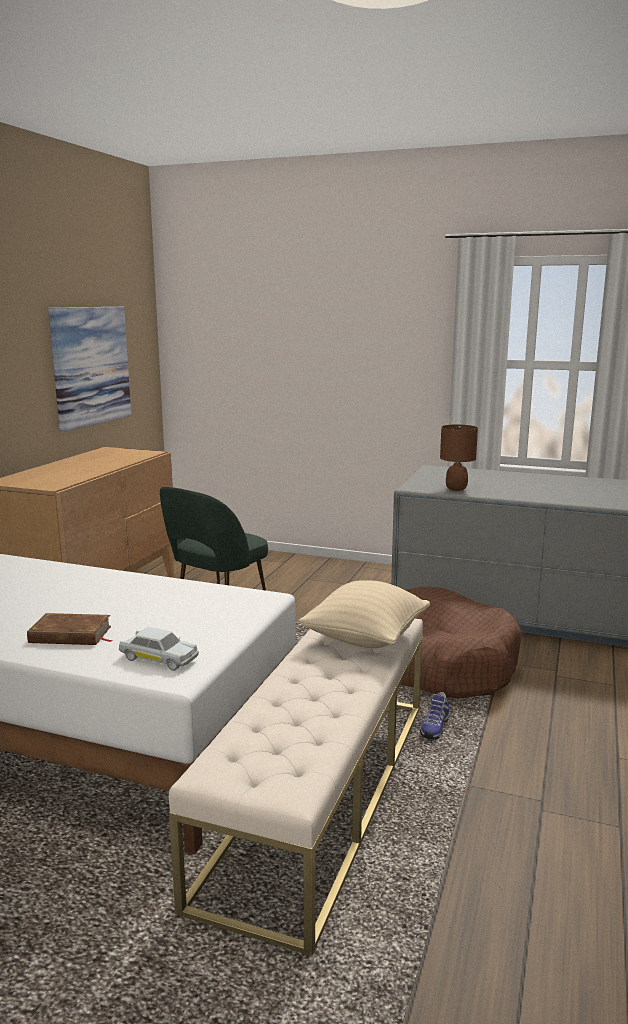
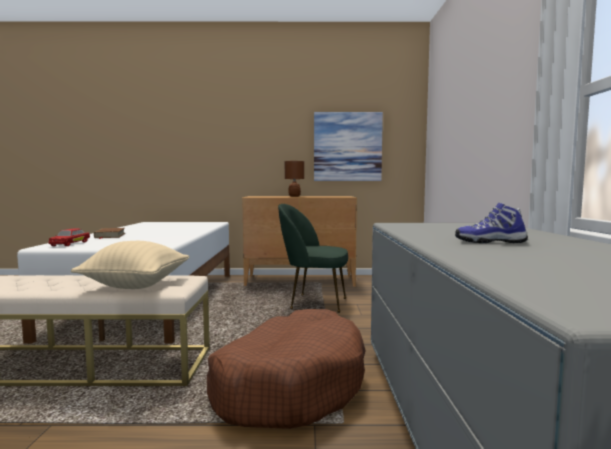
camera: 70 degrees right, 10 degrees down
(159, 658) = (70, 244): white toy car -> red toy car
(434, 727) = (156, 397): shoe -> shoe (489, 242)
(456, 489) = (411, 228): brown table lamp -> brown table lamp (295, 196)

